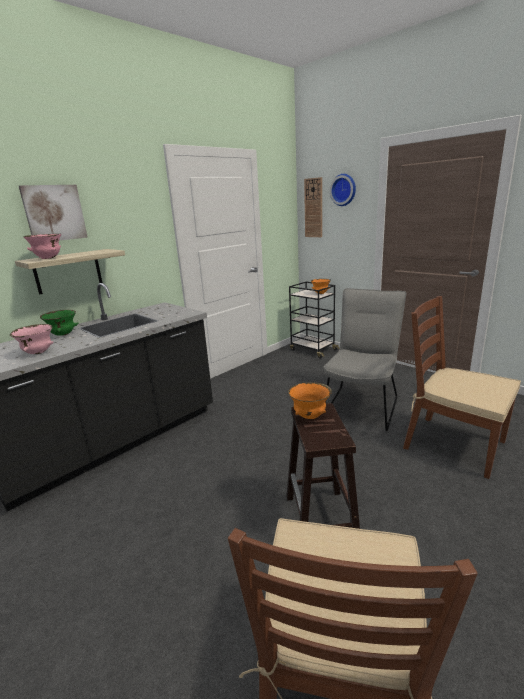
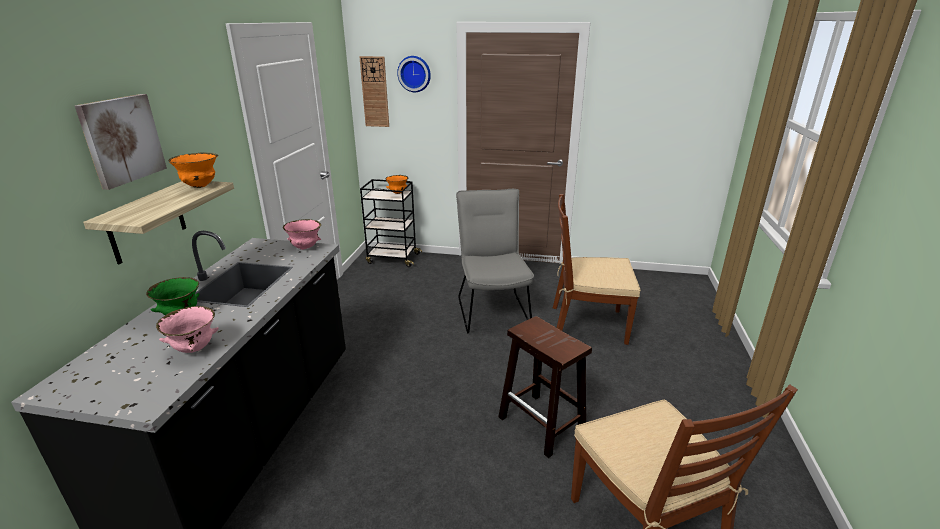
camera: 35 degrees left, 5 degrees up
(48, 258) = (148, 212): pink bowl -> pink bowl (305, 248)
(310, 416) = (533, 333): orange bowl -> orange bowl (200, 186)

